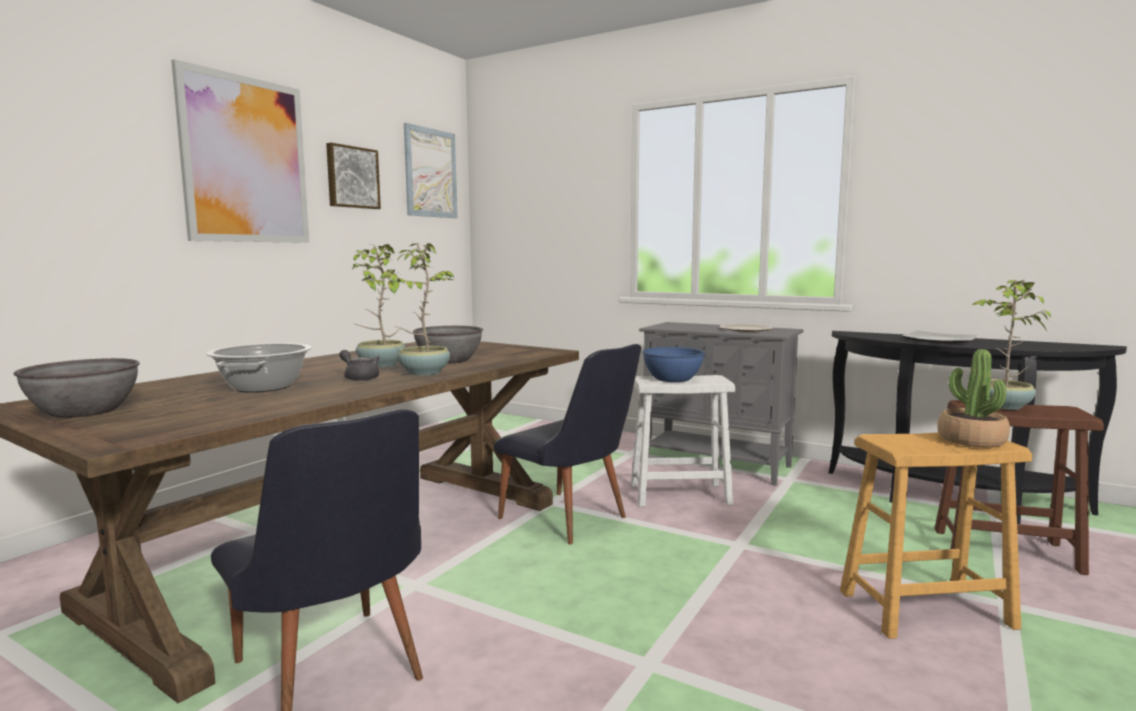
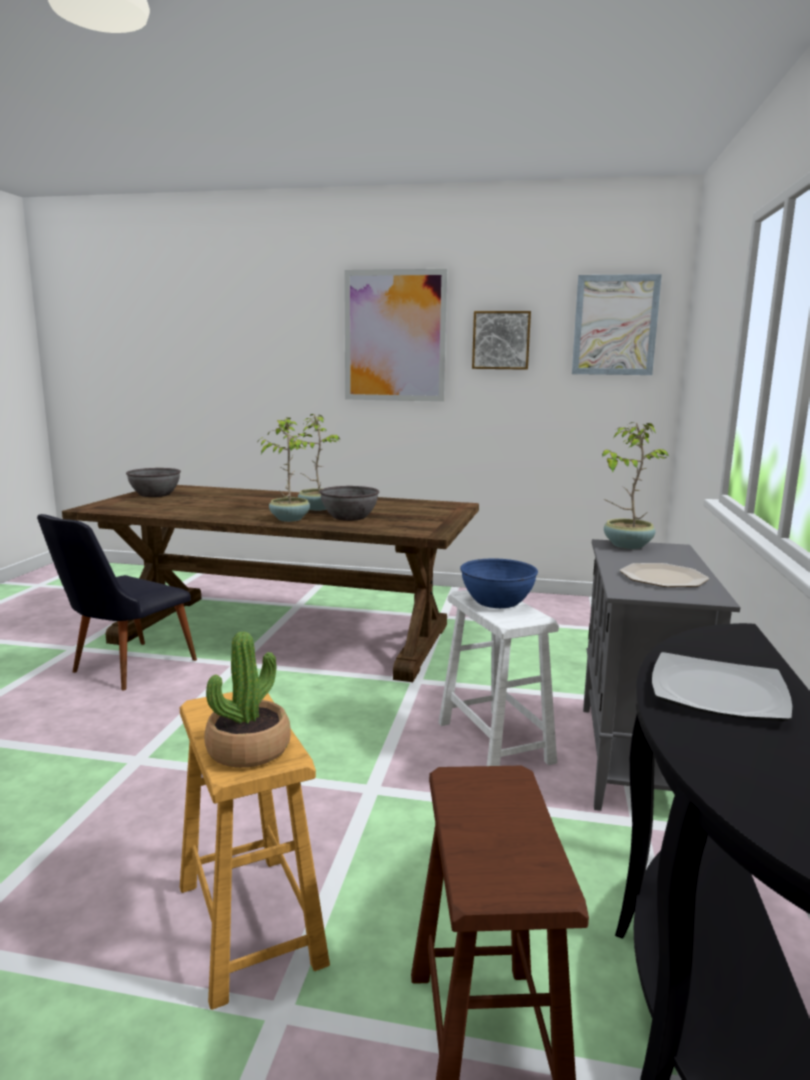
camera: 70 degrees right, 5 degrees up
(263, 387) = (223, 503): cooking pot -> none
(359, 378) = (262, 511): grey teapot -> none
(571, 521) = (378, 696): black chair -> none
(1002, 406) = (504, 809): potted plant -> potted plant (626, 545)

